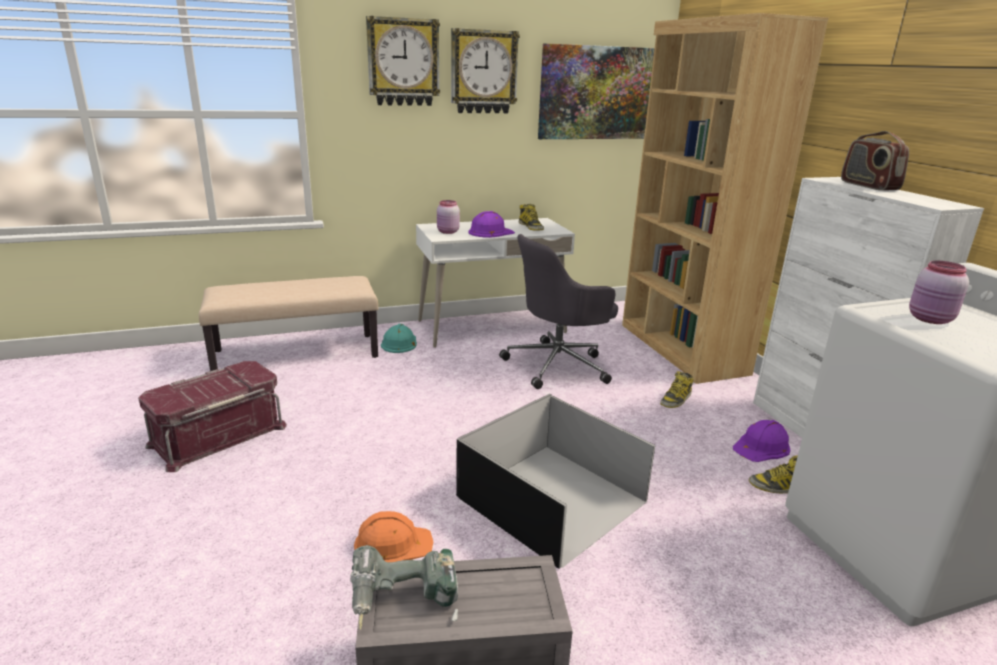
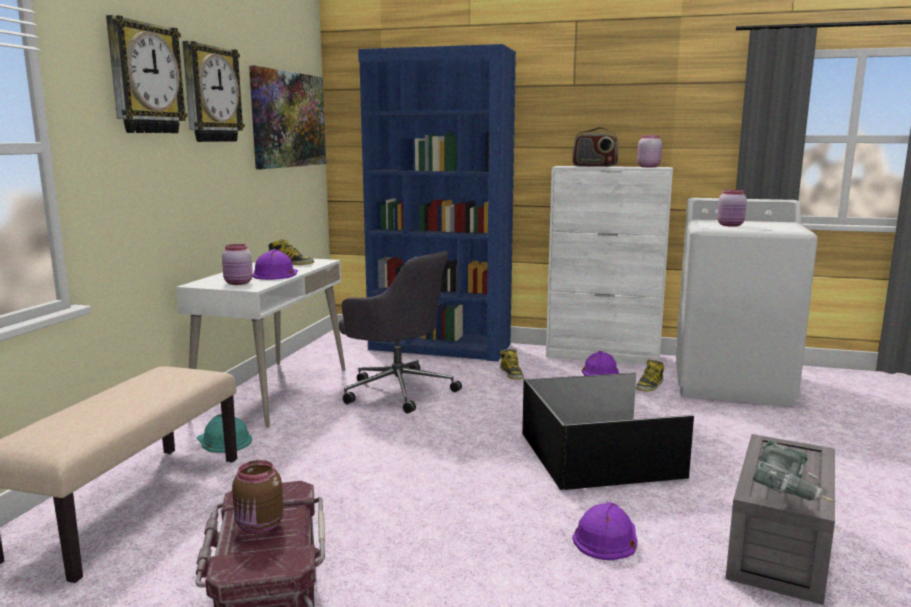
camera: 55 degrees left, 10 degrees down
(210, 384) = (259, 526): none -> brown jar
(392, 544) = (606, 537): orange hard hat -> purple hard hat
(558, 365) = (397, 390): grey office chair -> grey office chair turned 60 degrees counterclockwise
(681, 348) = (440, 347): brown bookcase -> blue bookcase
(934, 201) = (648, 167): none -> pink jar

